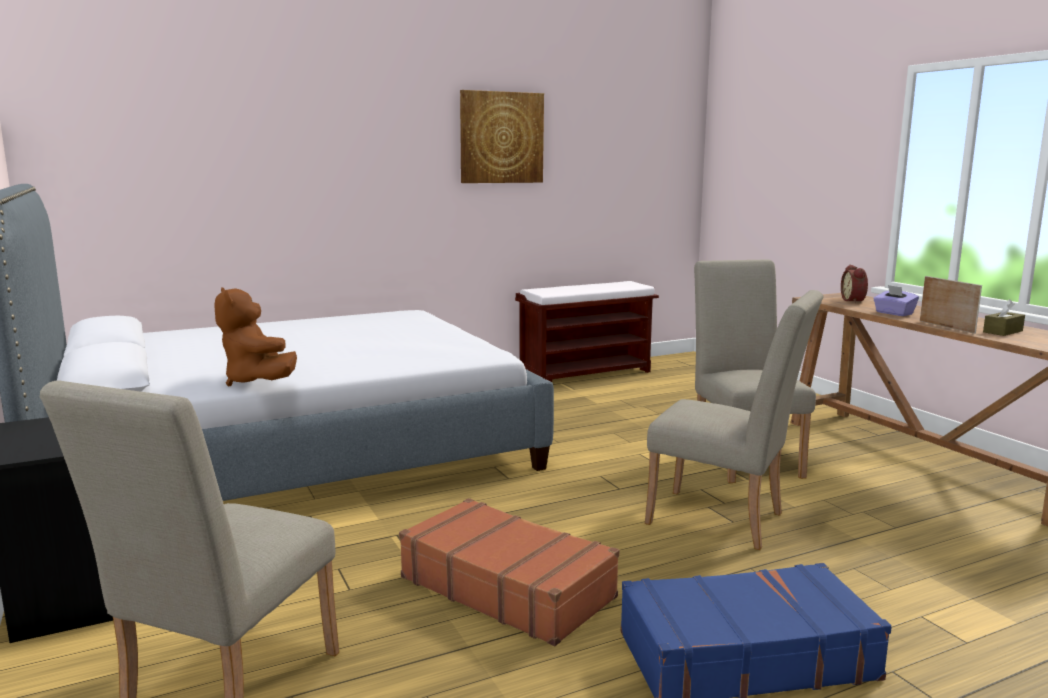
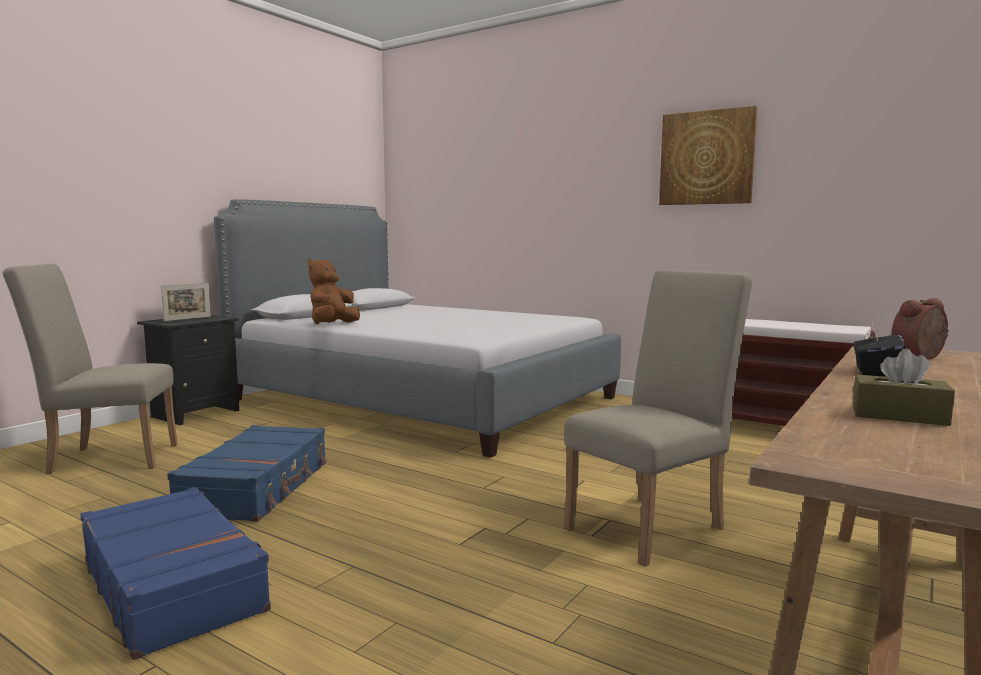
camera: 60 degrees right, 5 degrees down
(507, 587) = (258, 488): brown suitcase -> blue suitcase
(725, 521) = (456, 540): beige chair -> none
(893, 313) = (875, 372): purple tissue box -> black tissue box
(946, 327) = (837, 392): picture frame -> picture frame (187, 318)

